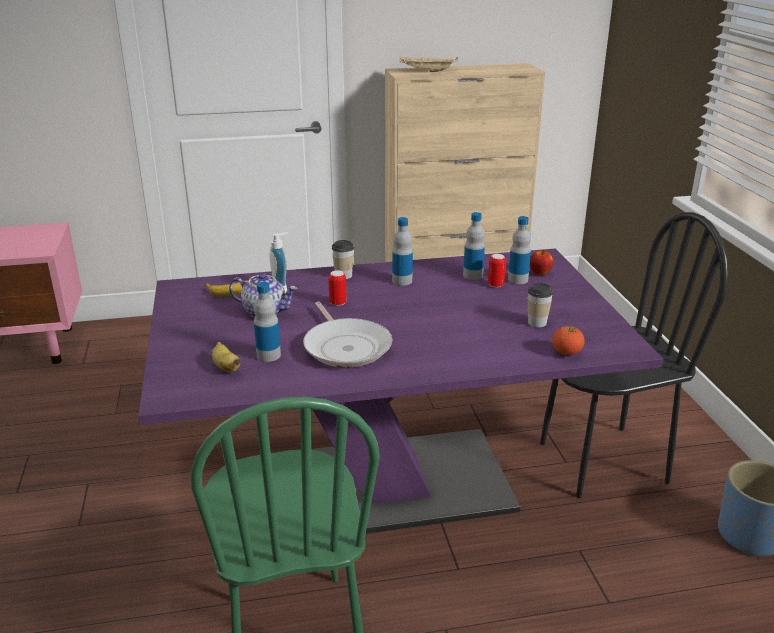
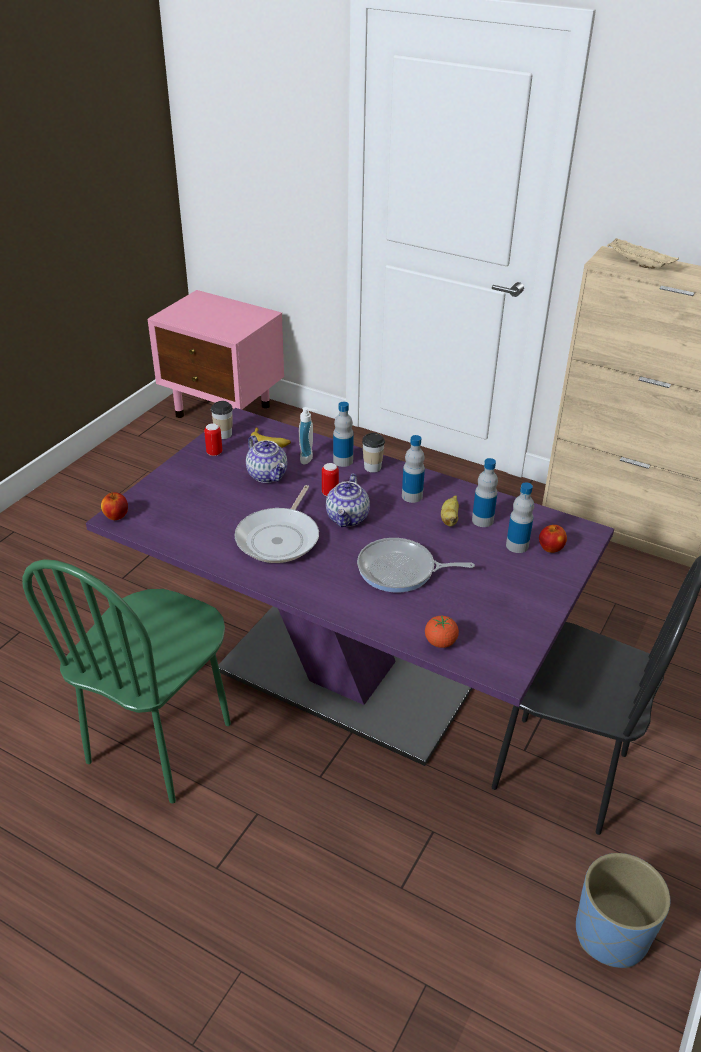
camera: 40 degrees right, 10 degrees up
(165, 397) = (116, 516): none -> apple
(226, 367) = (179, 512): banana -> banana (449, 519)
(268, 355) = (218, 517): bottle -> bottle (343, 461)
(378, 312) = (348, 518): none -> teapot
(470, 325) = (400, 570): none -> frying pan
(495, 285) = (487, 541): can -> can (214, 453)
(537, 322) = (462, 599): cup -> cup (223, 434)

